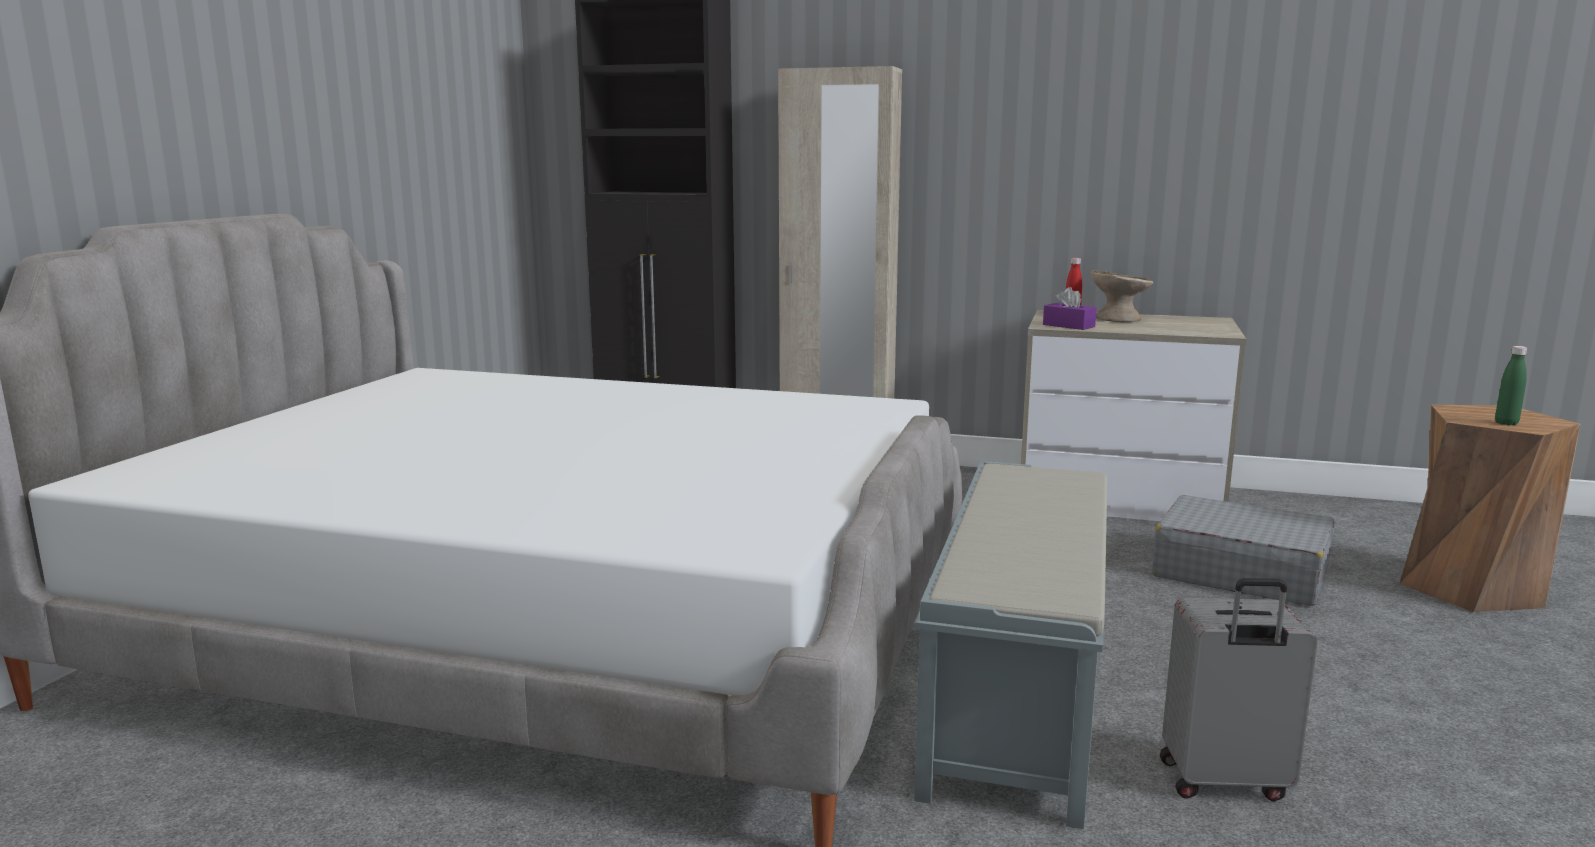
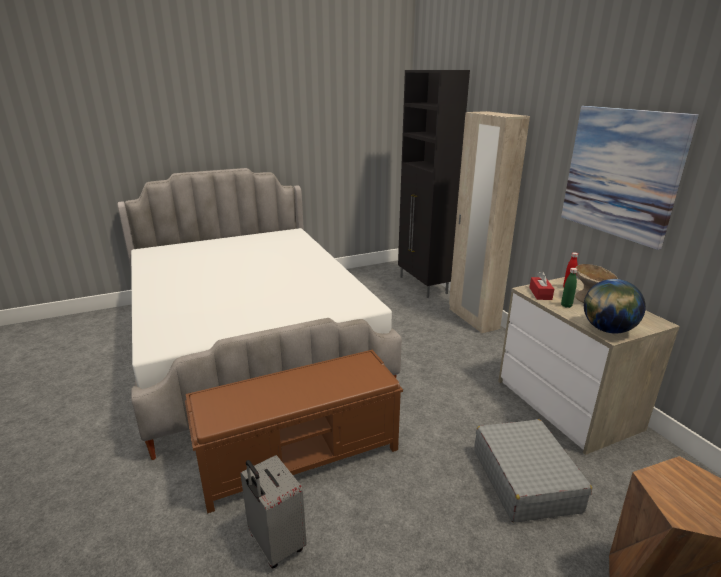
camera: 50 degrees right, 10 degrees up
(1018, 694) = (301, 456): grey bench -> brown bench
(1068, 326) = (540, 293): purple tissue box -> red tissue box
(1092, 134) = (621, 173): none -> picture
(1206, 331) = (607, 330): none -> globe
(1506, 423) = (678, 501): green bottle -> green bottle (566, 305)

